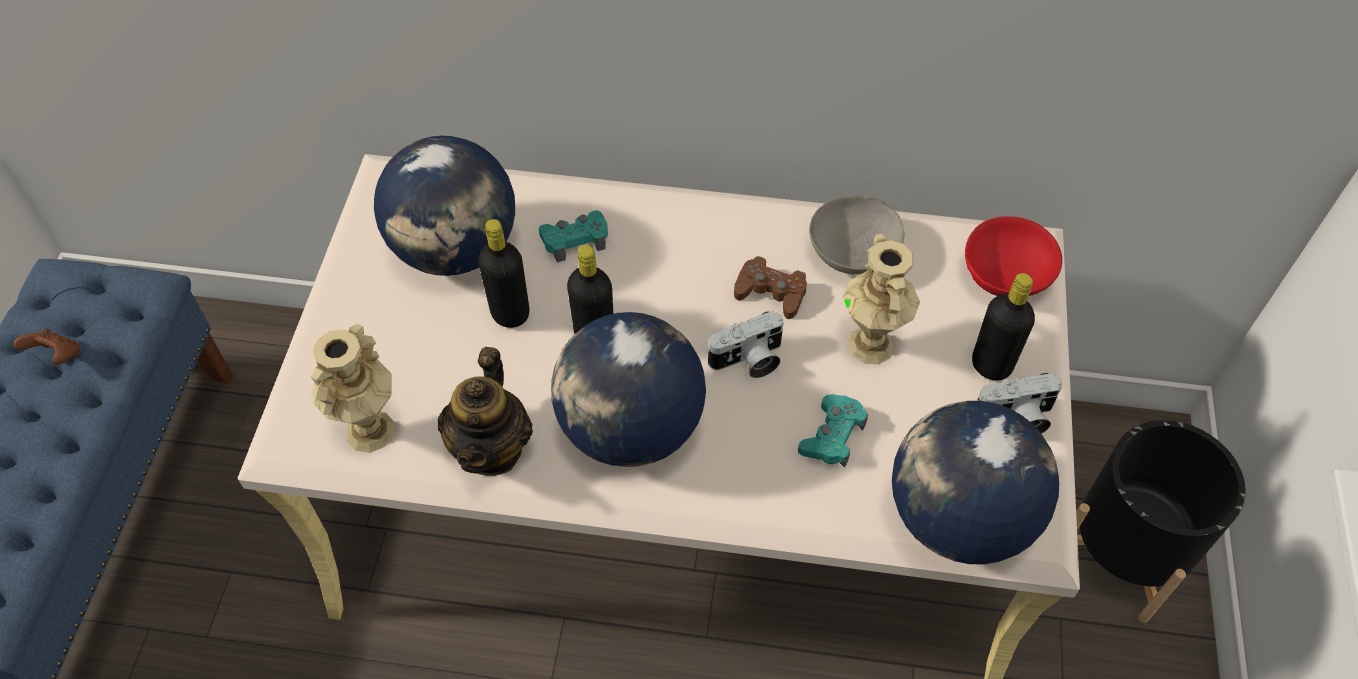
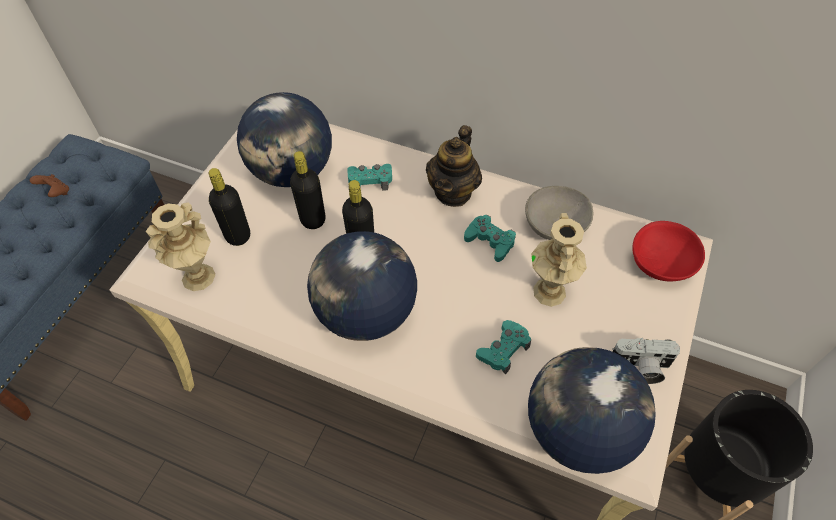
camera: 15 degrees right, 0 degrees up
(492, 448) = (271, 306): teapot -> teapot (453, 192)
(748, 361) = (460, 284): camera -> none
(771, 292) = (490, 241): brown game controller -> turquoise game controller
(991, 365) = (633, 325): black bottle -> black bottle (238, 235)

